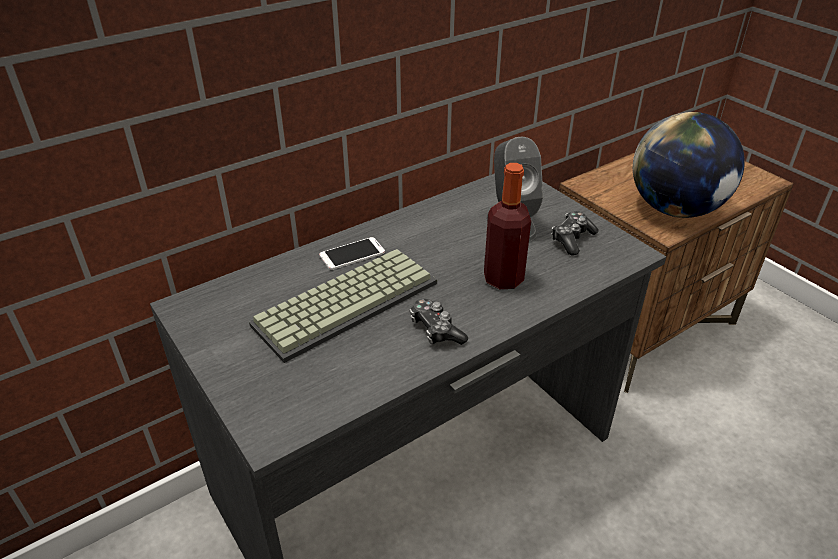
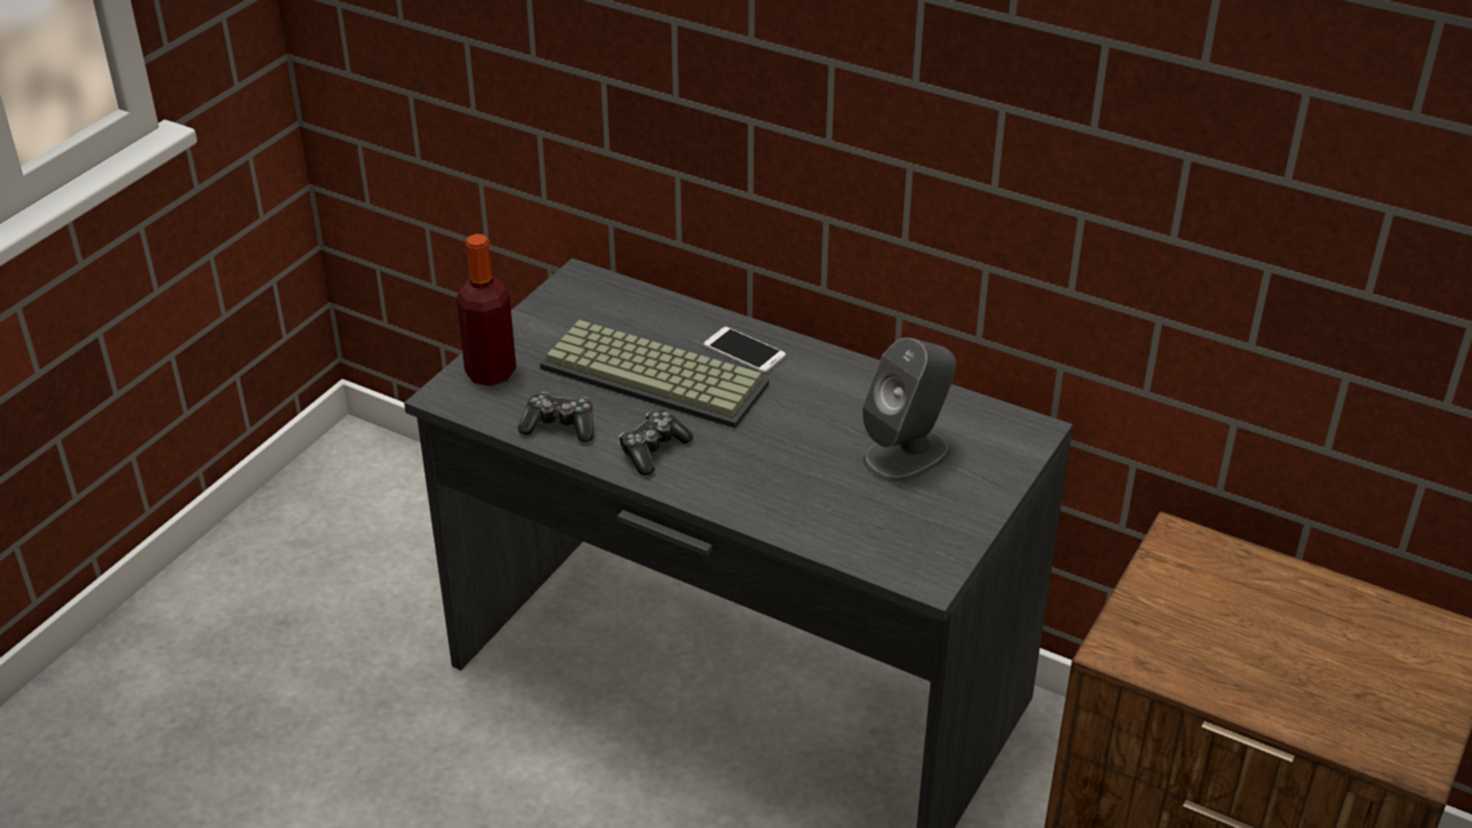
camera: 65 degrees right, 0 degrees up
(503, 279) = (781, 476): bottle -> bottle (491, 372)
(572, 239) = (915, 515): game controller -> game controller (560, 426)
(675, 209) = (1195, 653): globe -> none

